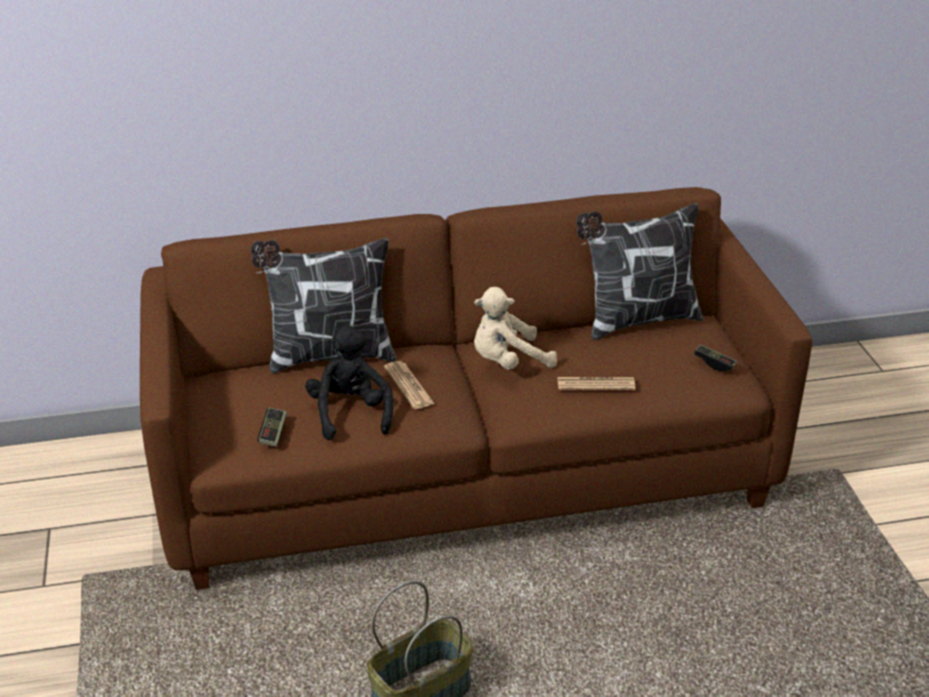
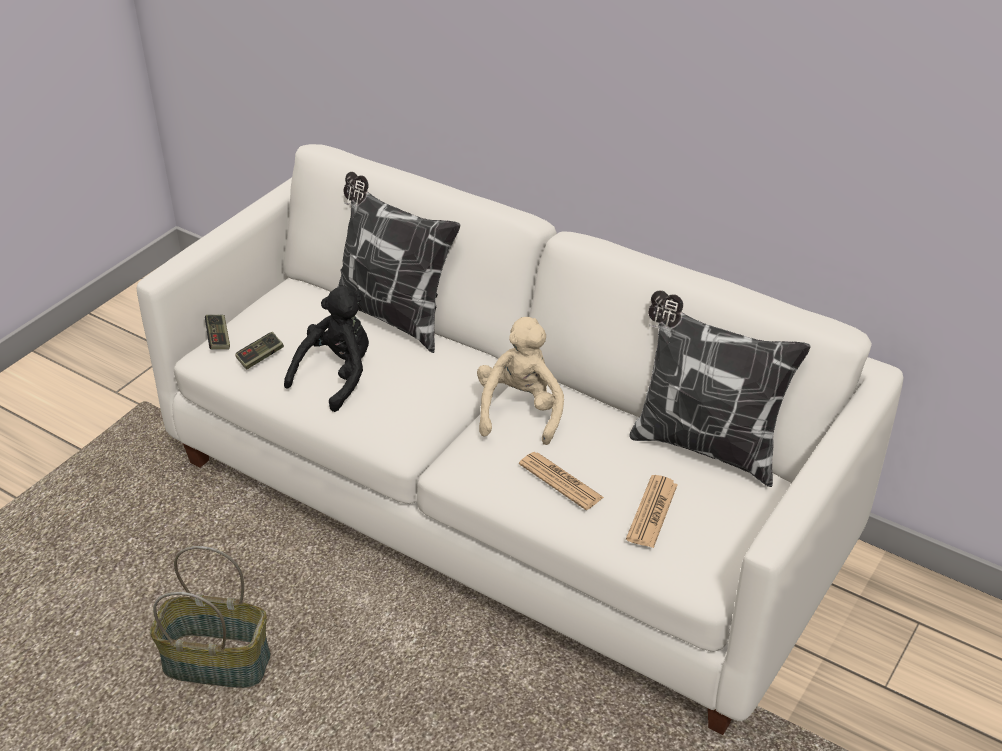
camera: 45 degrees right, 5 degrees up
(408, 386) = (404, 380): newspaper -> newspaper (652, 512)
(465, 470) = (502, 504): brown sofa -> white sofa
(508, 362) = (520, 411): beige plush toy -> beige plush toy turned 75 degrees clockwise
(714, 363) = (710, 537): game controller -> game controller (218, 338)

